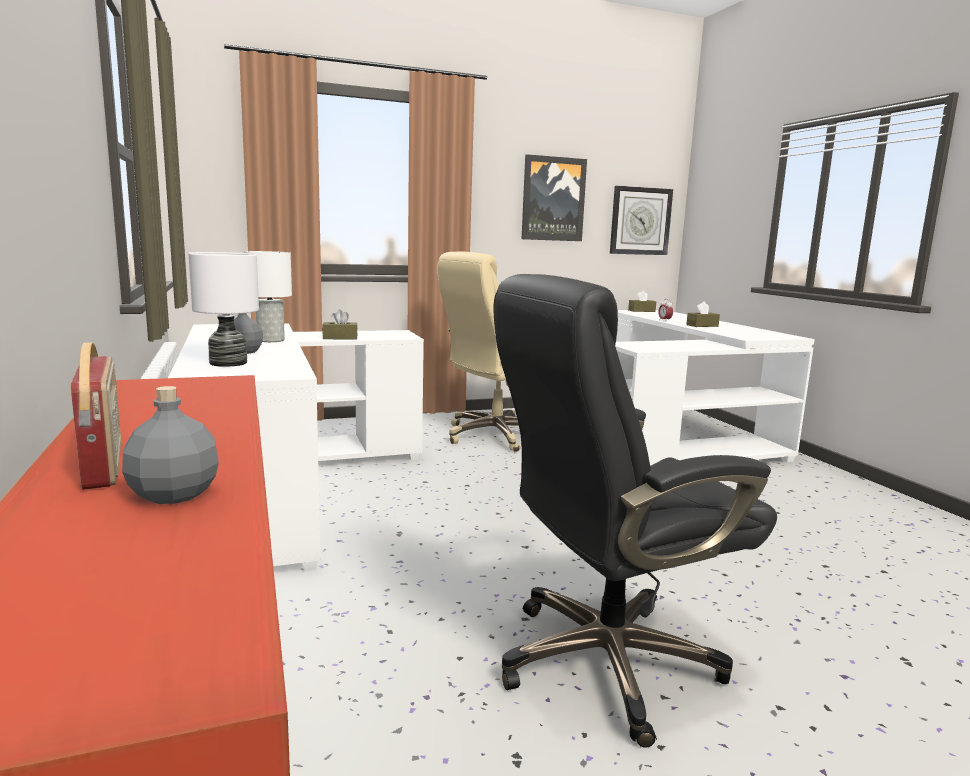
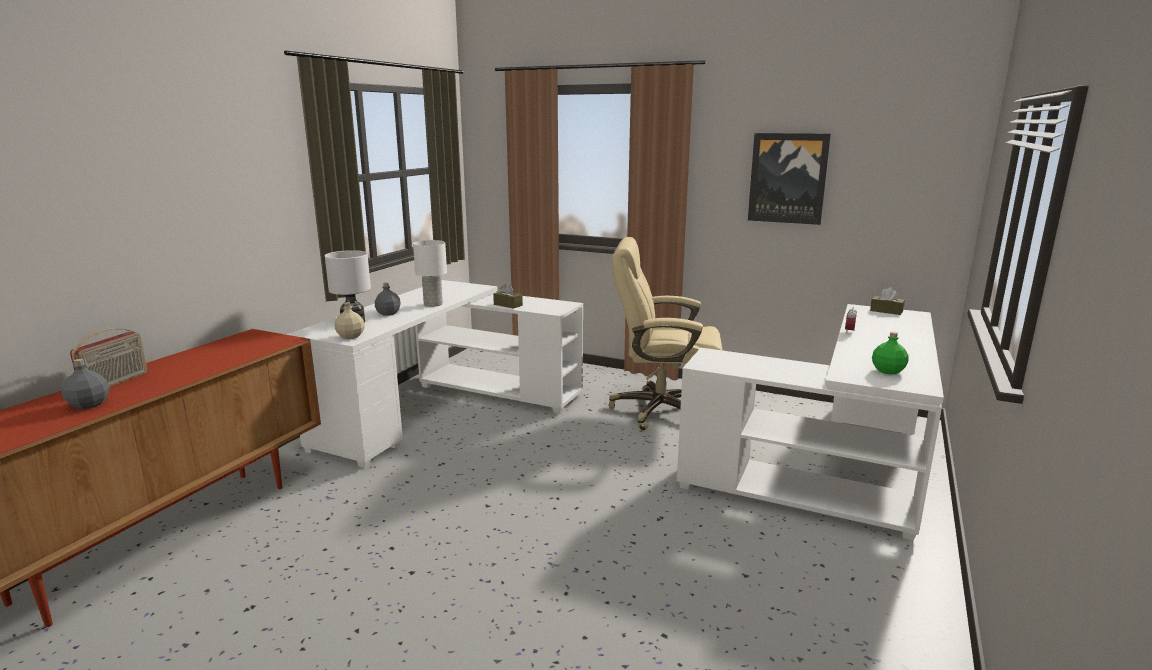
camera: 45 degrees right, 5 degrees up
(279, 372) = (350, 336): none -> beige bottle
(612, 660) = (378, 596): black office chair -> none
(640, 221) = (908, 203): wall clock -> none
(702, 325) = (868, 347): brown tissue box -> none
(753, 333) = (888, 371): none -> green bottle

